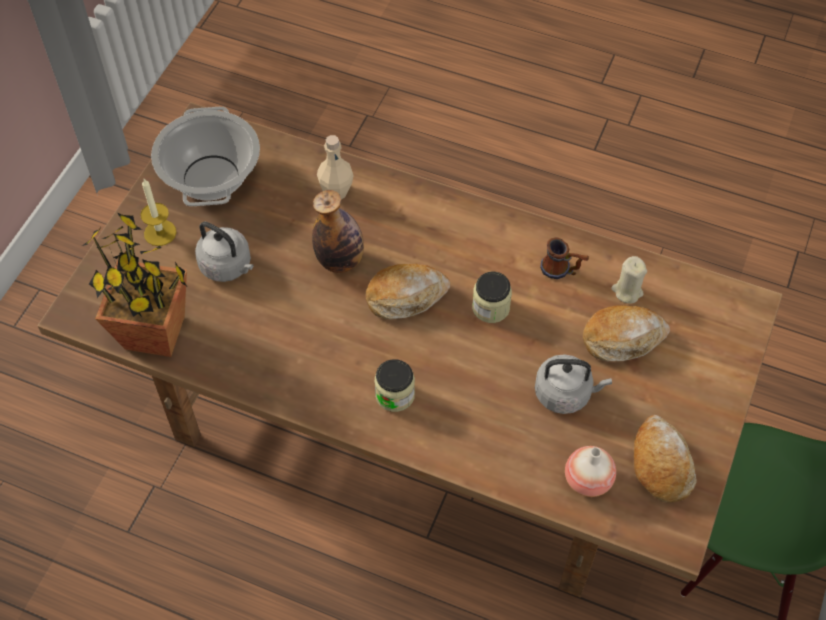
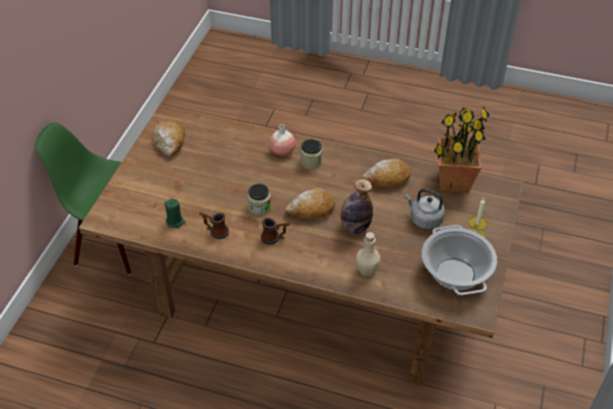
camera: 175 degrees right, 10 degrees down
(467, 252) = (275, 238): none -> mug
(565, 393) = (217, 168): grey kettle -> none
(587, 480) = (208, 133): vase -> vase (282, 151)
(623, 338) = (181, 196): bread -> bread (387, 179)
(627, 291) = (175, 222): beige candle -> green candle

